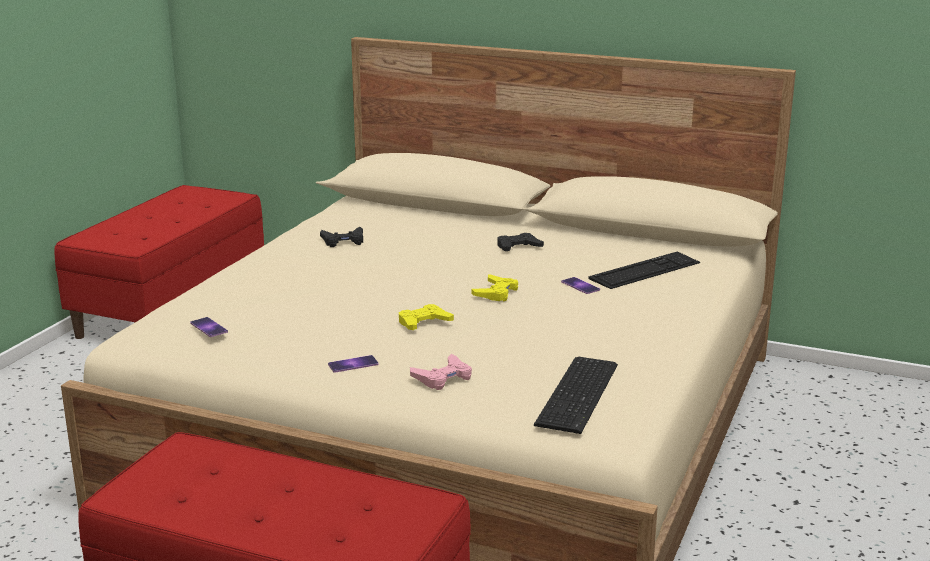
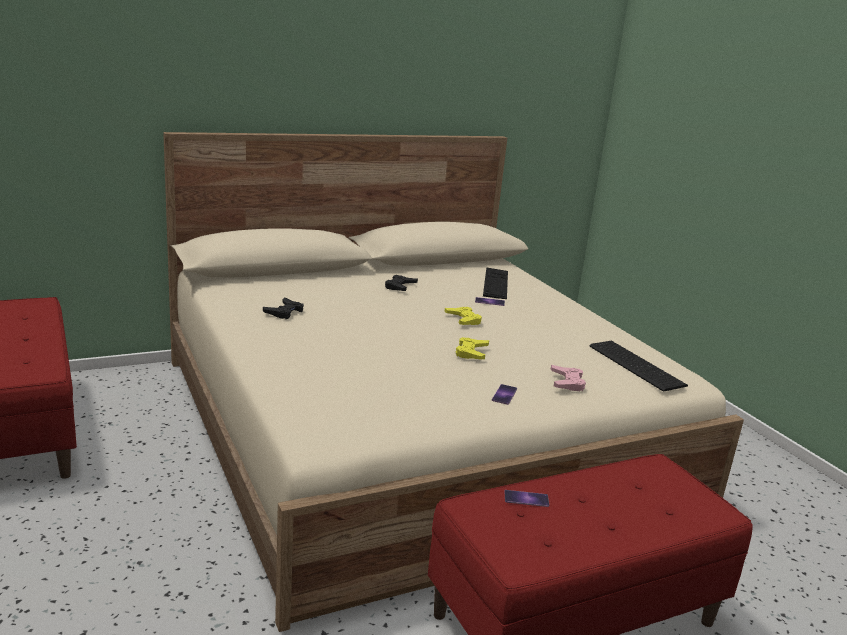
camera: 50 degrees left, 0 degrees up
(209, 327) = (369, 406): phone -> phone (526, 498)

